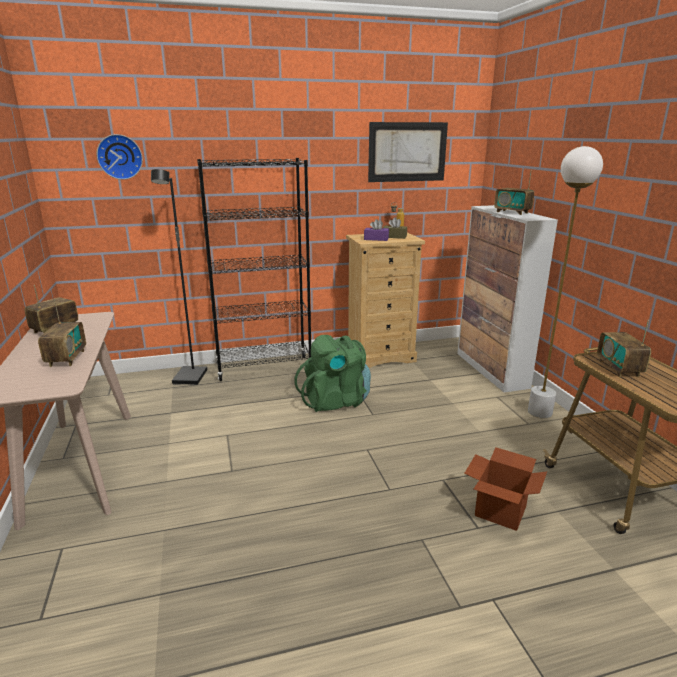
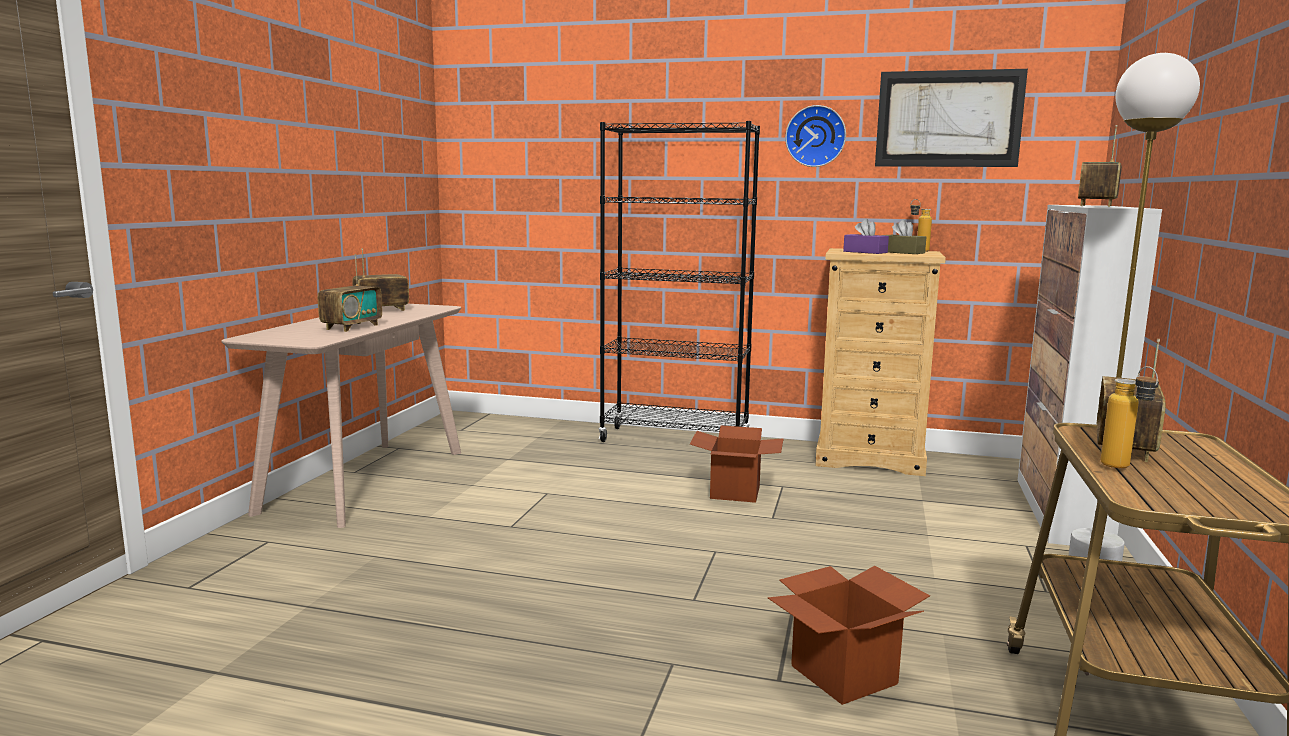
camera: 30 degrees right, 10 degrees down
(120, 157) = (530, 124): wall clock -> wall clock (815, 136)
(191, 377) = (570, 432): black floor lamp -> none
(336, 401) = (735, 492): green backpack -> cardboard box
(512, 212) = (1097, 206): radio -> radio turned 45 degrees clockwise
(641, 386) = (1123, 468): none -> bottle

